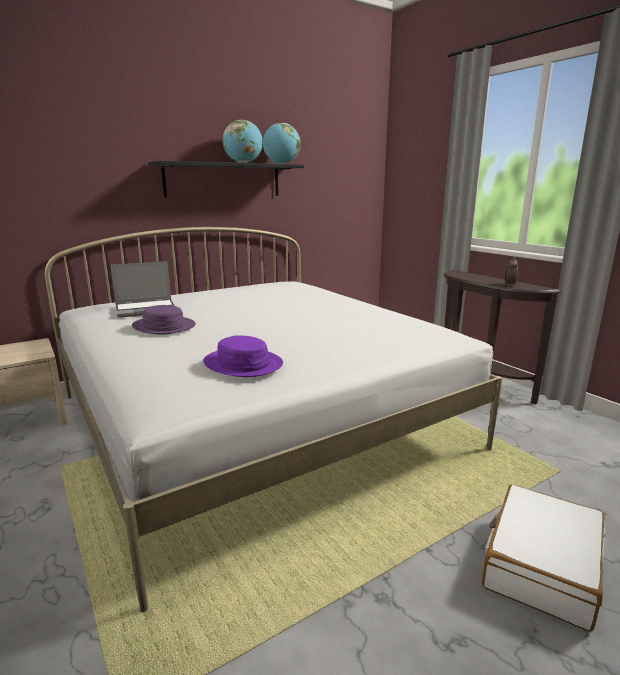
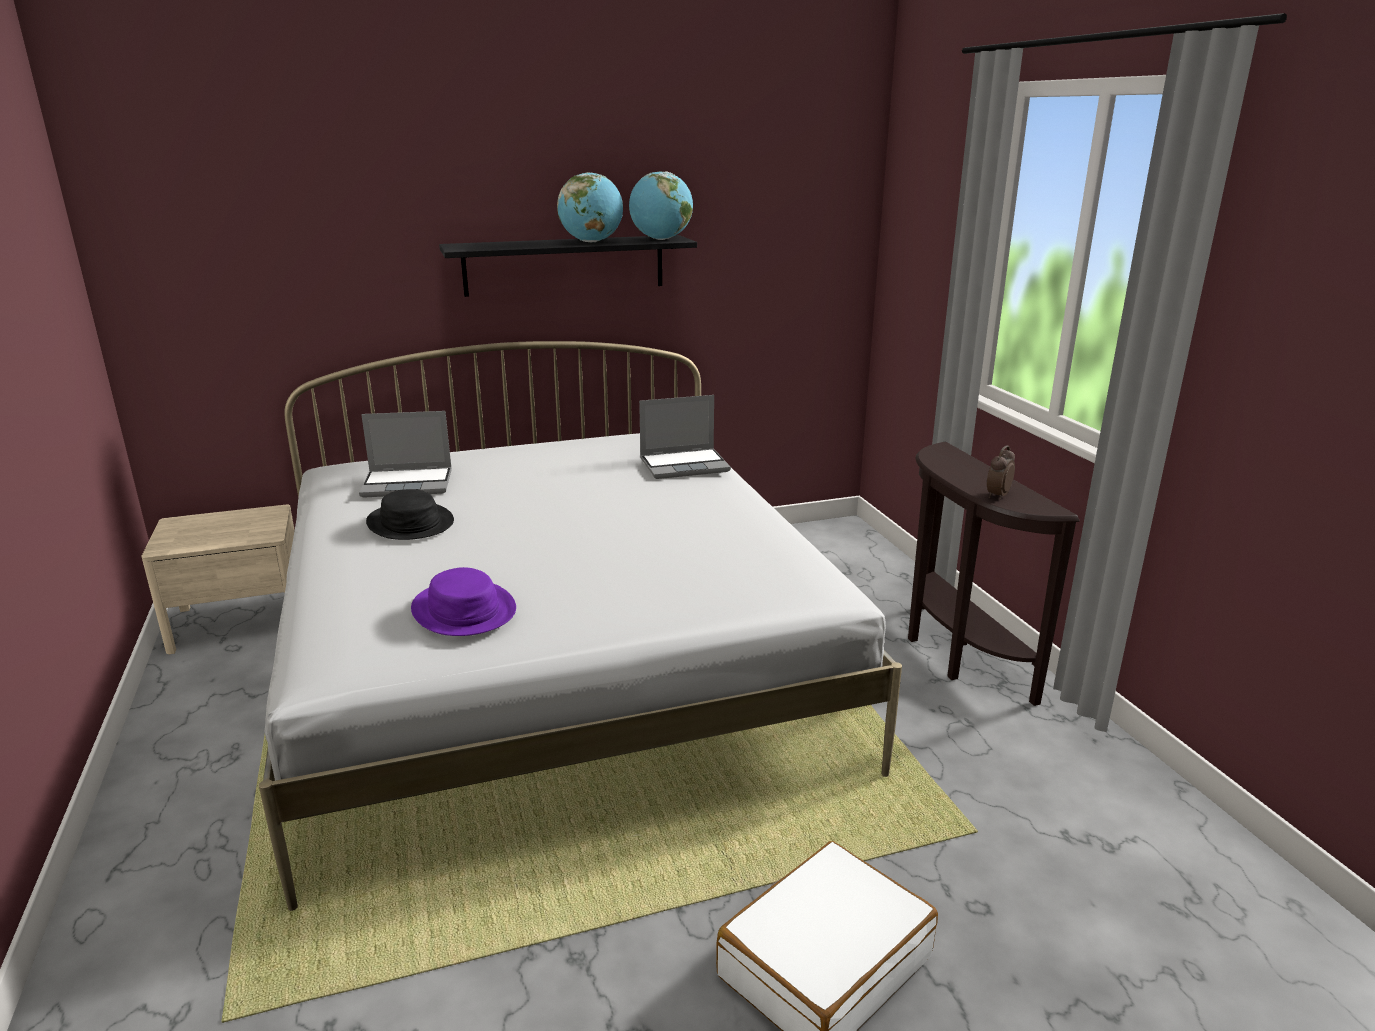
camera: 15 degrees right, 5 degrees up
(163, 326) = (410, 523): purple hat -> black hat
(314, 291) = (685, 465): none -> laptop

